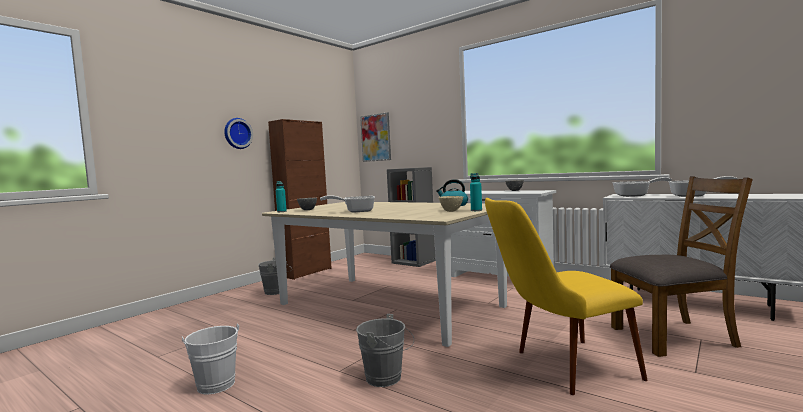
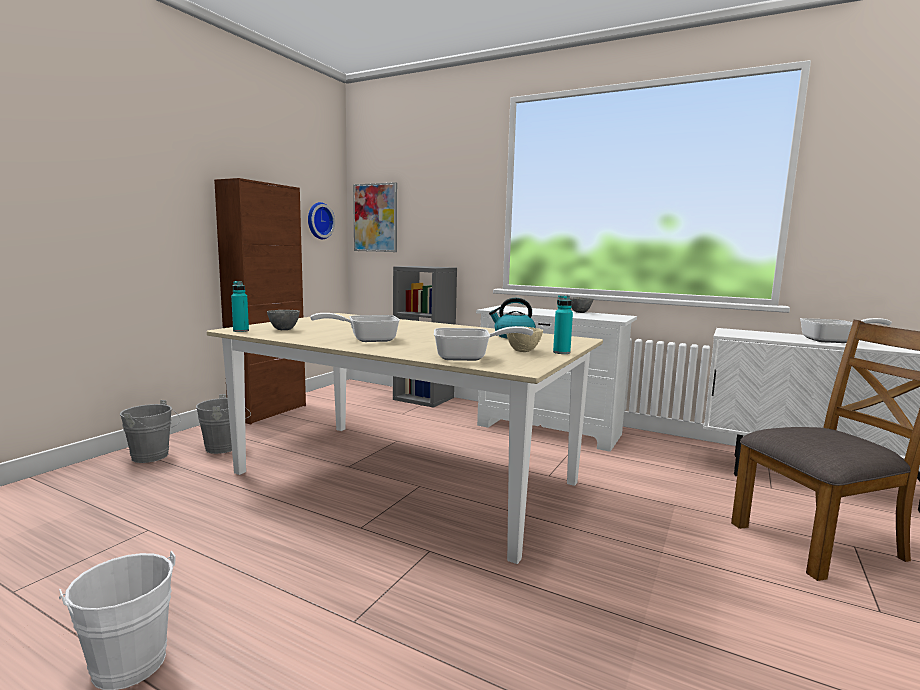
camera: 10 degrees left, 5 degrees up
(237, 133) = (162, 195): wall clock -> wall clock (318, 221)
(387, 378) = (439, 637): grey bucket -> grey bucket (153, 457)
(559, 368) = (695, 607): yellow chair -> none
(636, 195) = (754, 334): frying pan -> frying pan (469, 358)

